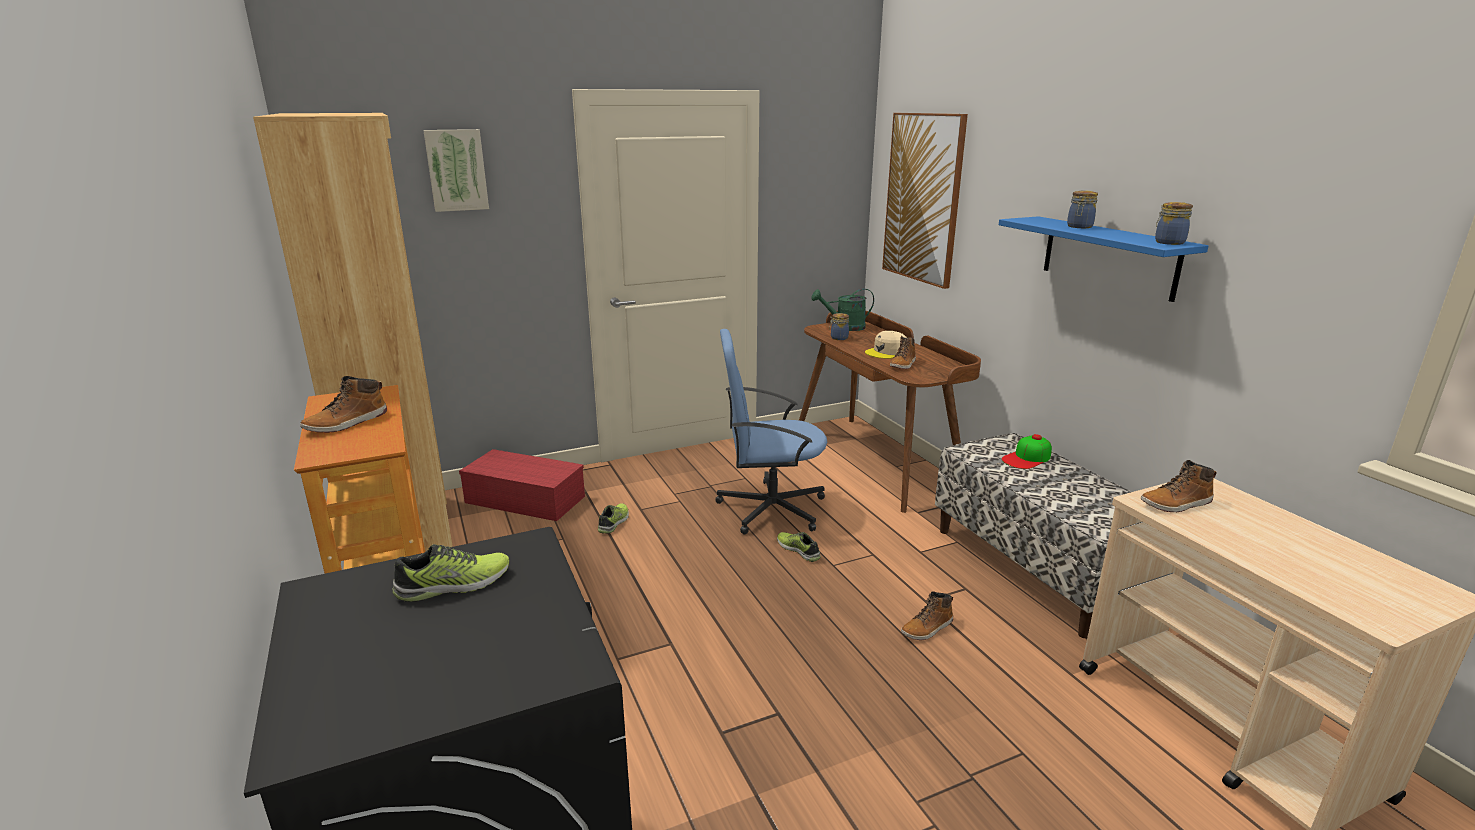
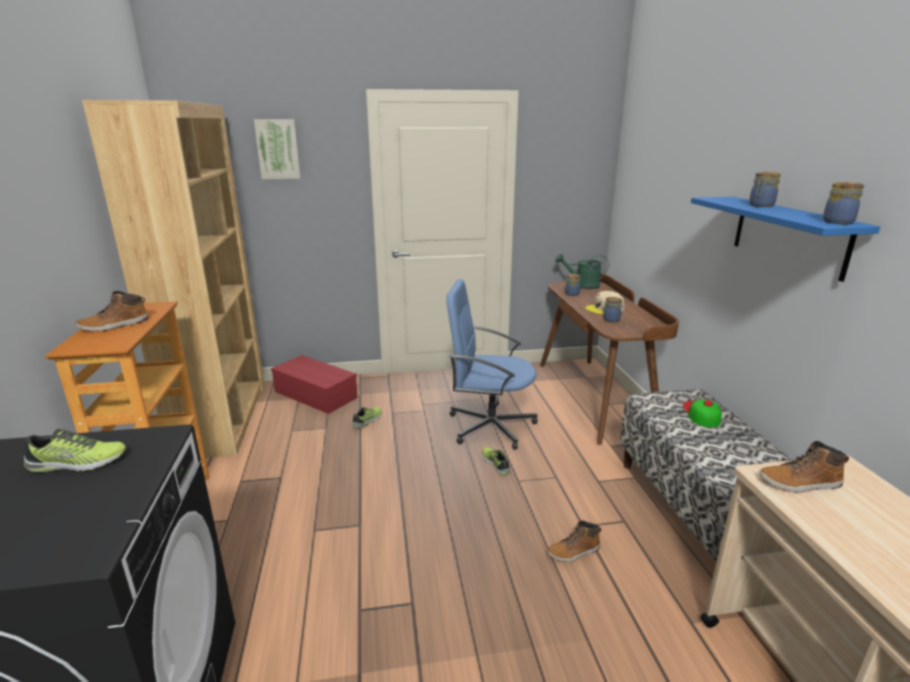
camera: 15 degrees right, 0 degrees up
(903, 364) = (612, 320): boot -> jar
(923, 198) = (650, 181): picture -> none
(1027, 458) = (701, 413): cap -> cap turned 120 degrees clockwise

